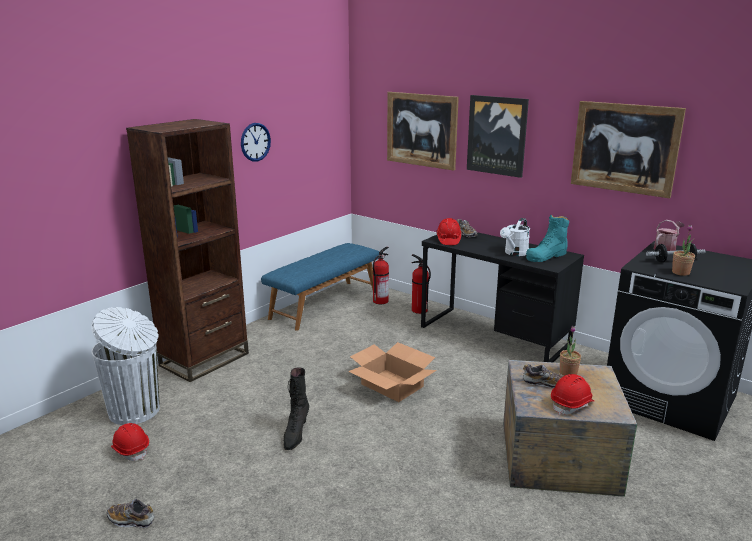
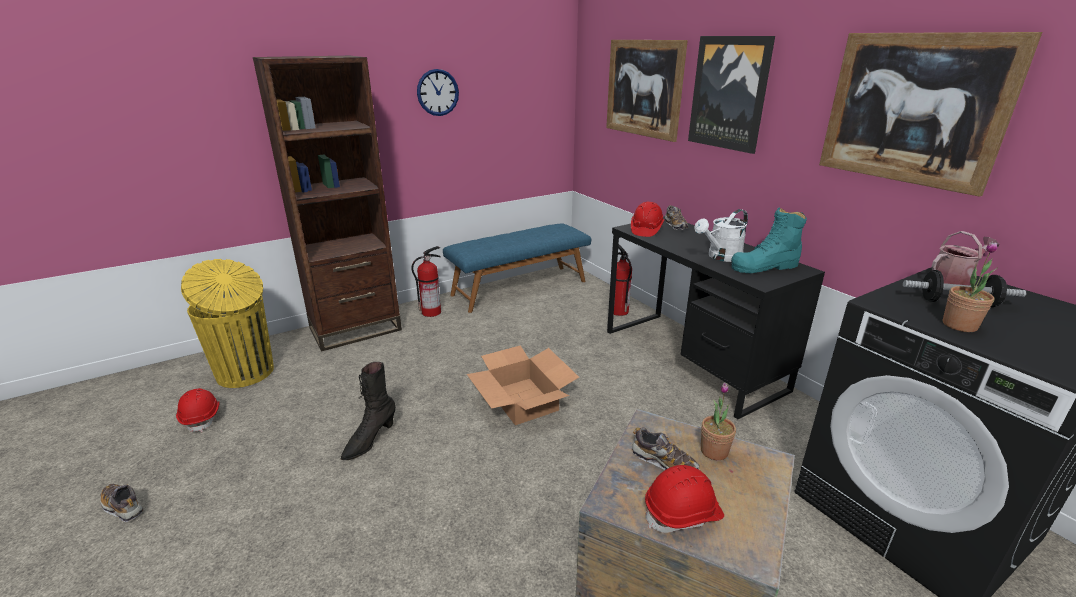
camera: 20 degrees right, 5 degrees up
(136, 411) = (246, 373): white trash can -> yellow trash can
(380, 301) = (582, 293): fire extinguisher -> fire extinguisher (432, 312)

